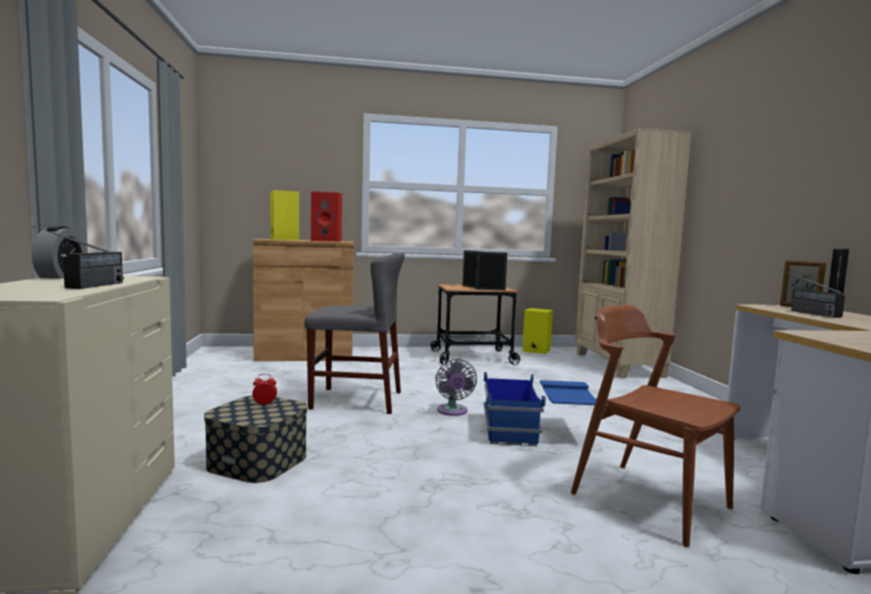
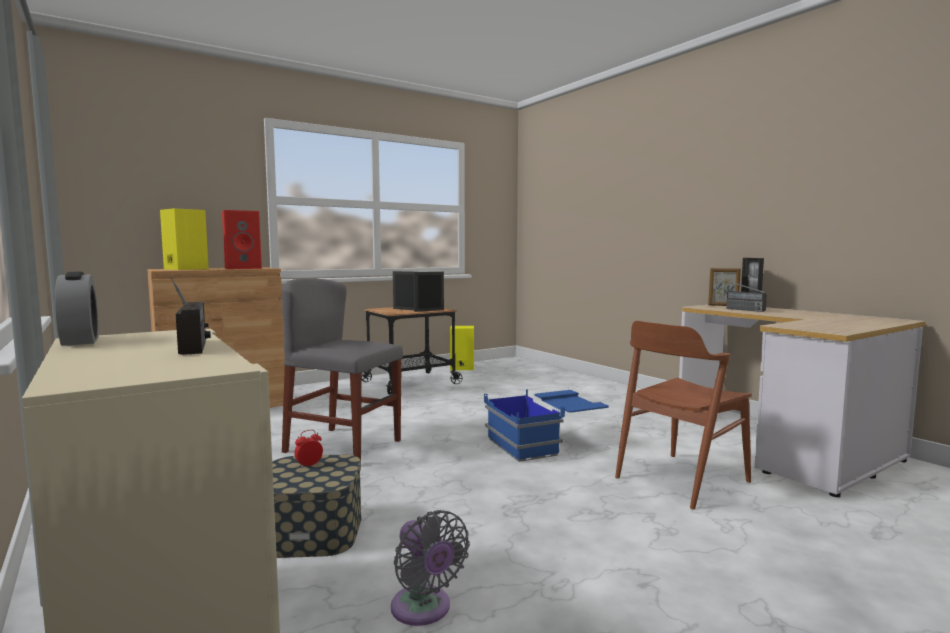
camera: 25 degrees left, 0 degrees up
(356, 400) = (343, 446): grey chair -> grey chair turned 135 degrees counterclockwise
(452, 411) = (452, 439): grey fan -> grey fan (424, 610)
(617, 365) = (543, 371): beige bookcase -> none
(649, 500) = (681, 479): brown chair -> brown chair turned 60 degrees counterclockwise

